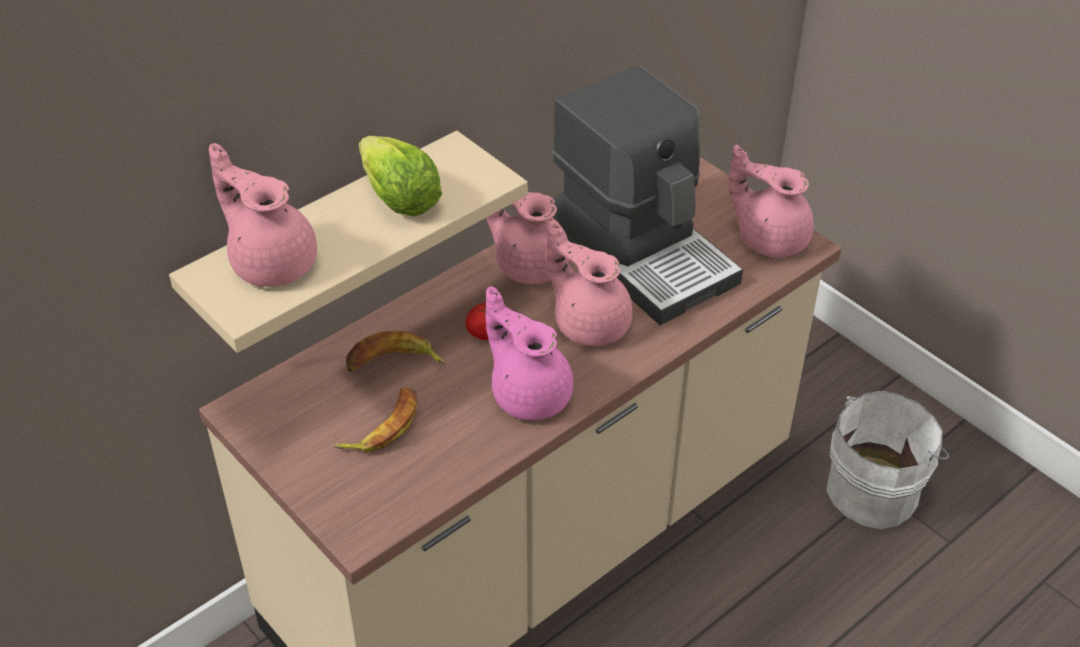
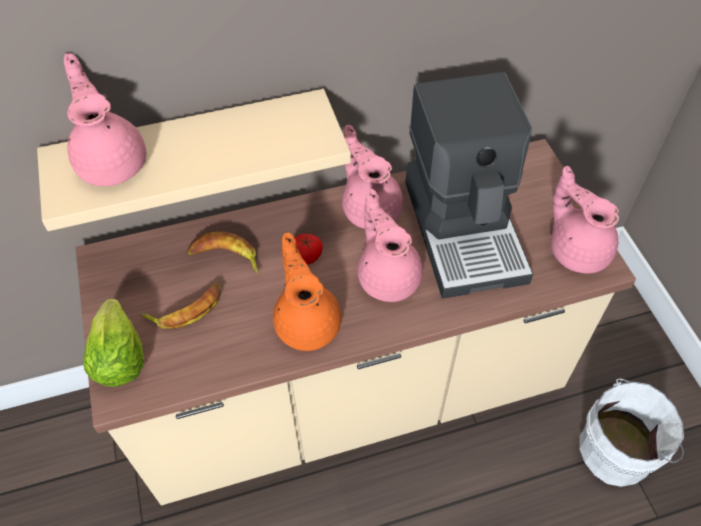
camera: 25 degrees right, 10 degrees up
(399, 200) = (240, 137): lettuce -> lettuce (119, 358)
(529, 393) = (307, 322): pink teapot -> orange teapot

